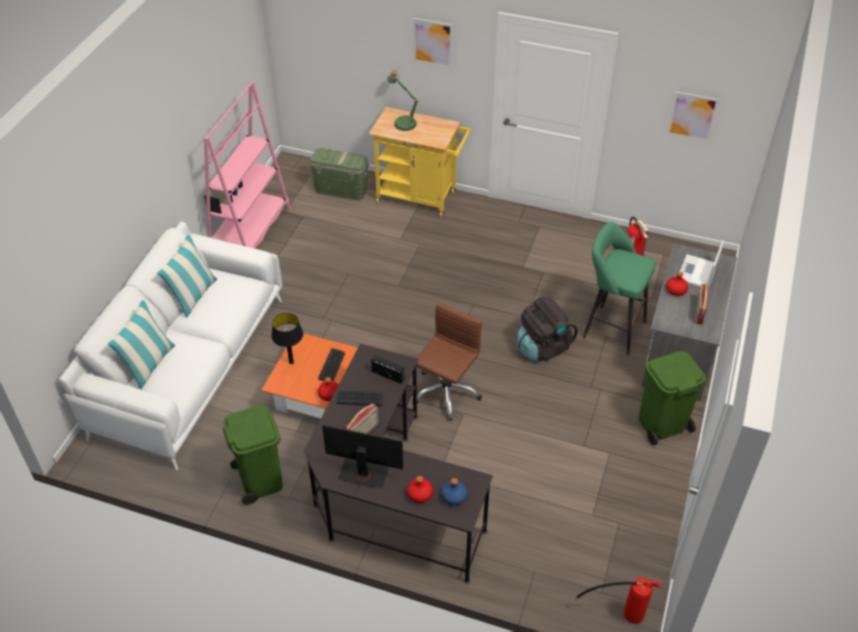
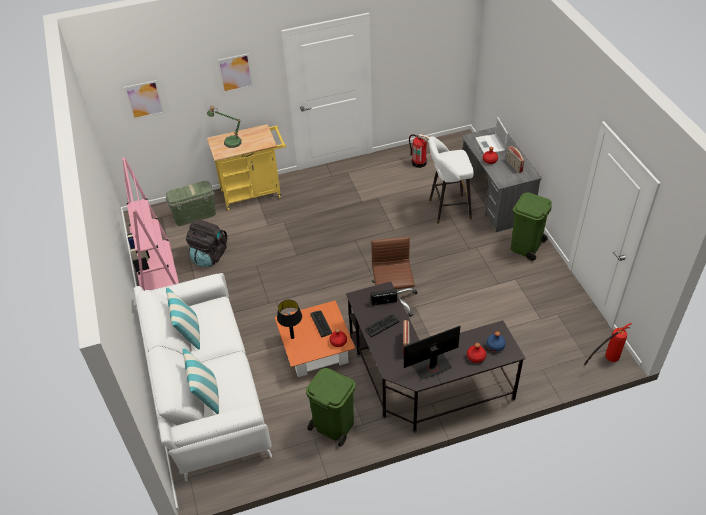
camera: 35 degrees left, 0 degrees up
(542, 347) = (421, 242): black backpack -> black backpack (209, 256)
(610, 328) = (447, 209): green stool -> white stool
(692, 116) = (427, 50): picture -> picture (144, 99)

